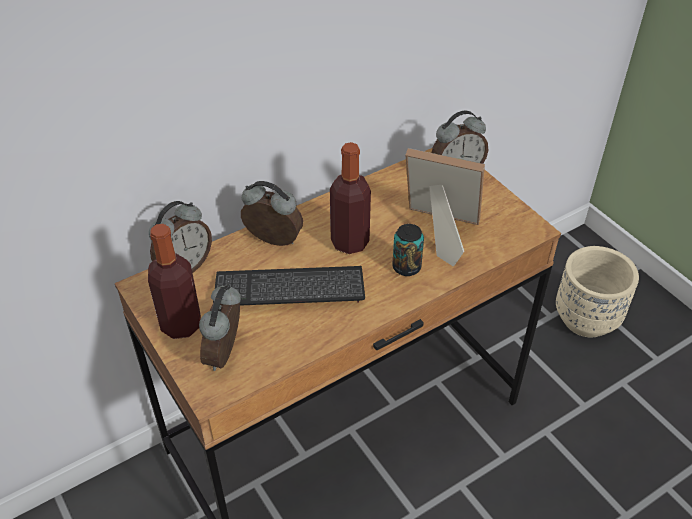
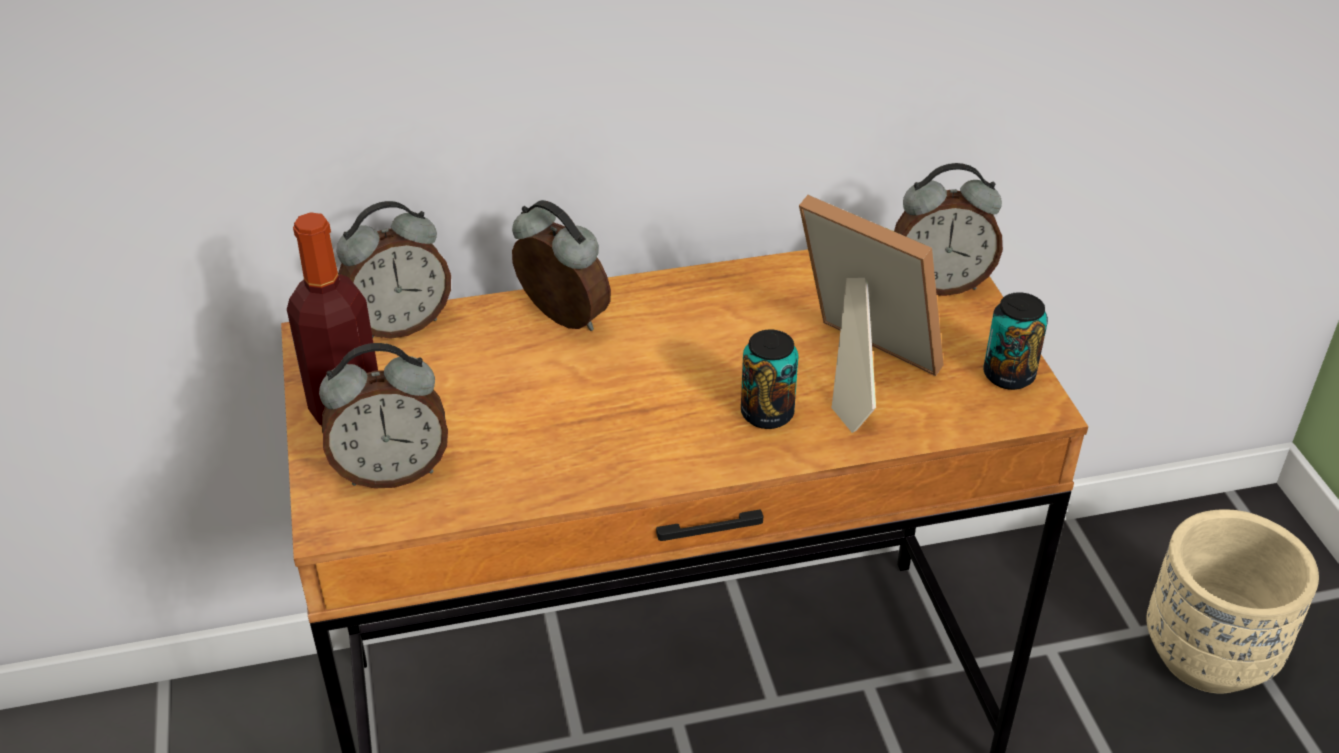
camera: 20 degrees right, 5 degrees down
(226, 354) = (392, 471): alarm clock -> alarm clock turned 135 degrees counterclockwise
(289, 289) = (548, 398): keyboard -> none
(350, 242) = (690, 351): bottle -> none
(512, 215) = (1008, 375): none -> can

